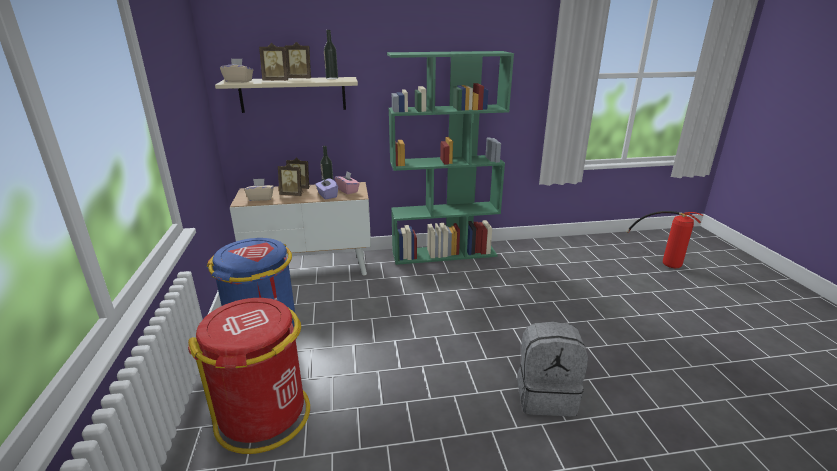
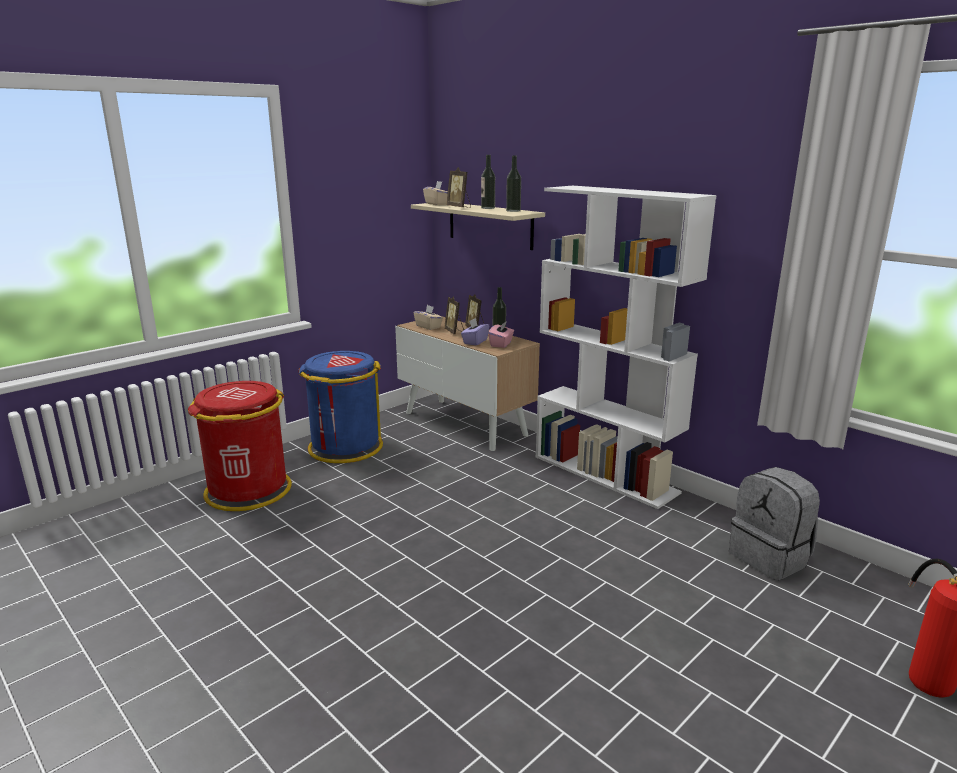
camera: 55 degrees right, 5 degrees down
(300, 79) = (488, 208): picture frame -> bottle
(444, 253) = (605, 474): green bookcase -> white bookcase
(546, 395) = (396, 627): grey backpack -> grey backpack (770, 558)

